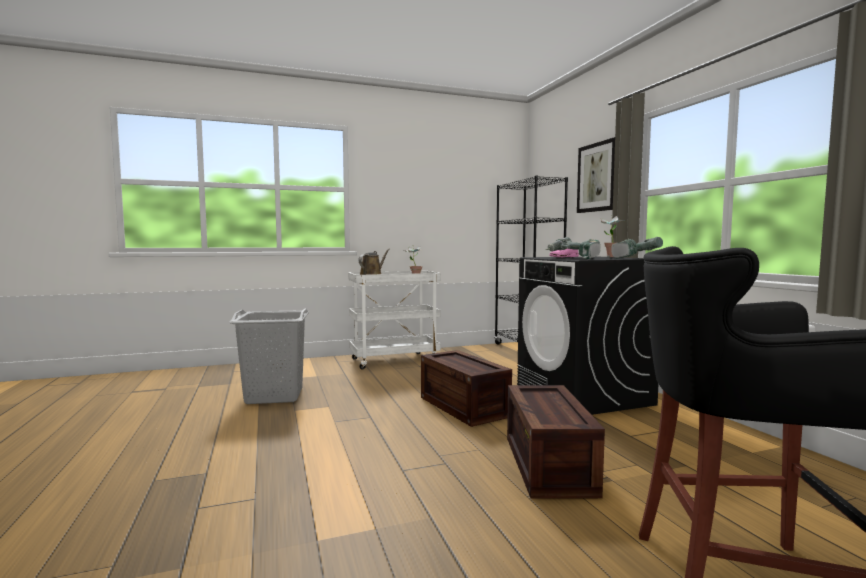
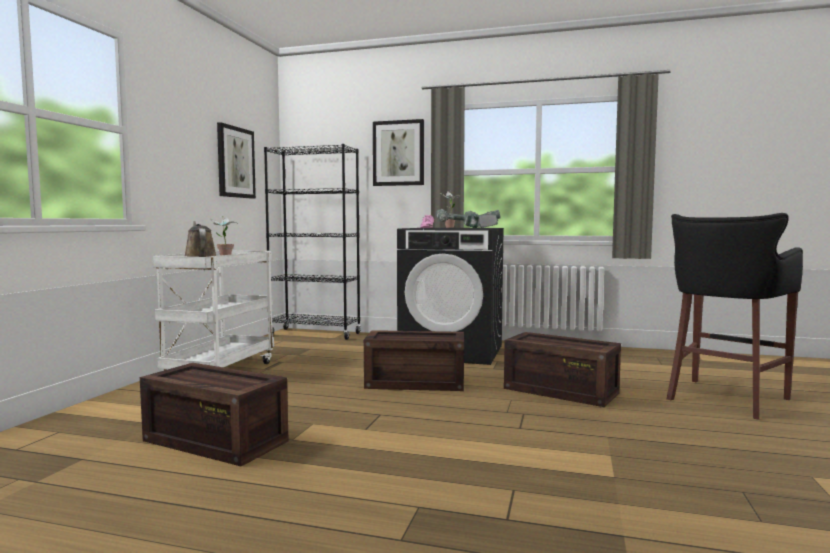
camera: 55 degrees left, 0 degrees up
(274, 396) = (212, 441): grey laundry basket -> crate
(462, 201) = (235, 162): none -> picture

